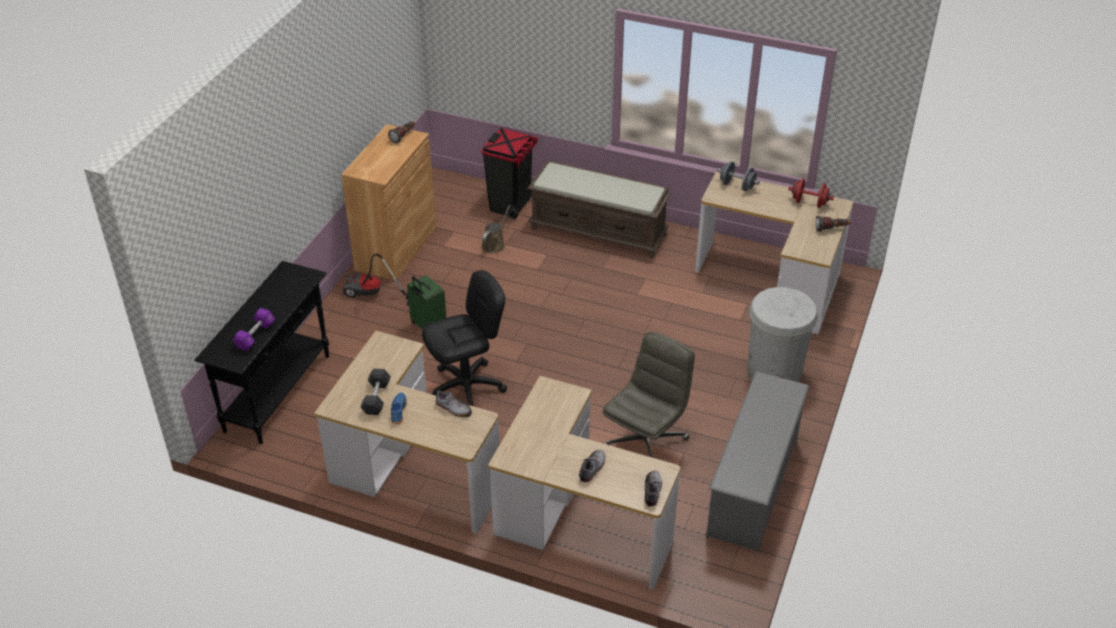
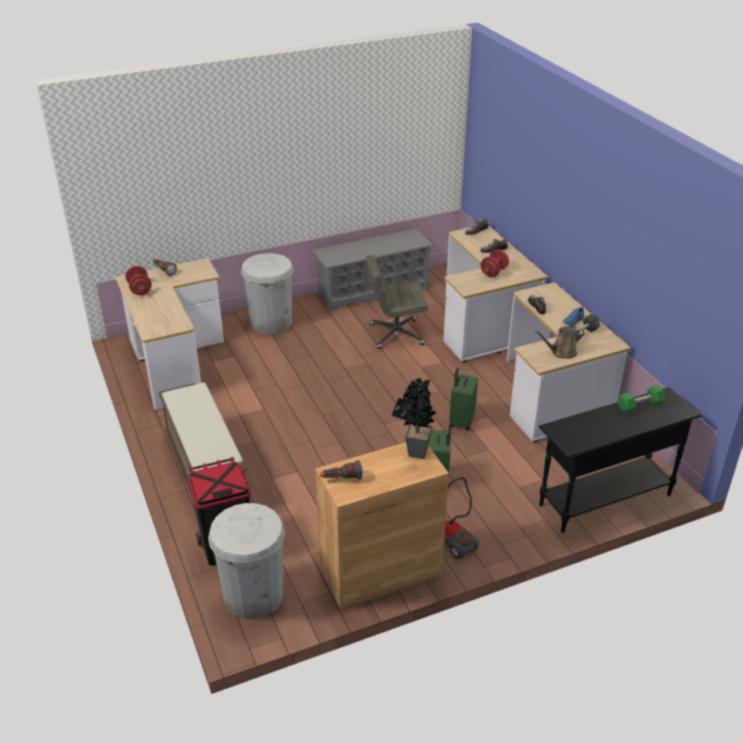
camera: 135 degrees left, 5 degrees down
(255, 336) = (639, 405): purple dumbbell -> green dumbbell
(376, 172) = (415, 454): none -> potted plant
(457, 195) = (253, 595): none -> white trash can
(467, 387) = (461, 421): black office chair -> green suitcase
(494, 244) = (297, 516): brown watering can -> brown watering can (561, 352)
(550, 430) = (493, 272): none -> red dumbbell
(737, 186) = (153, 323): grey dumbbell -> none

